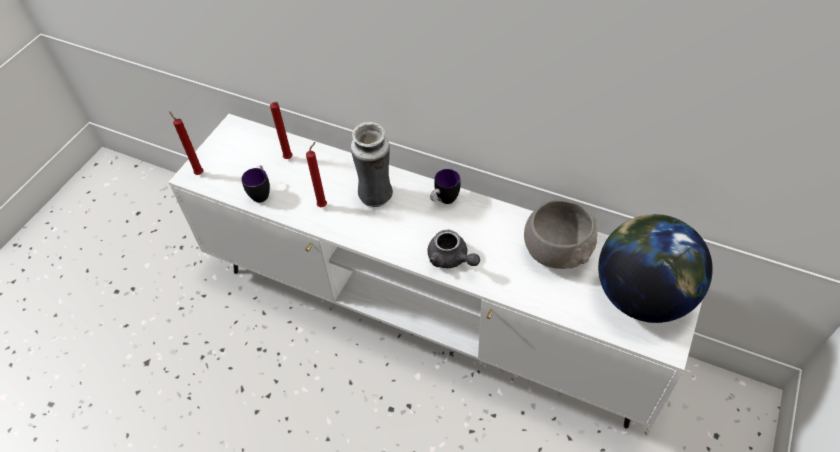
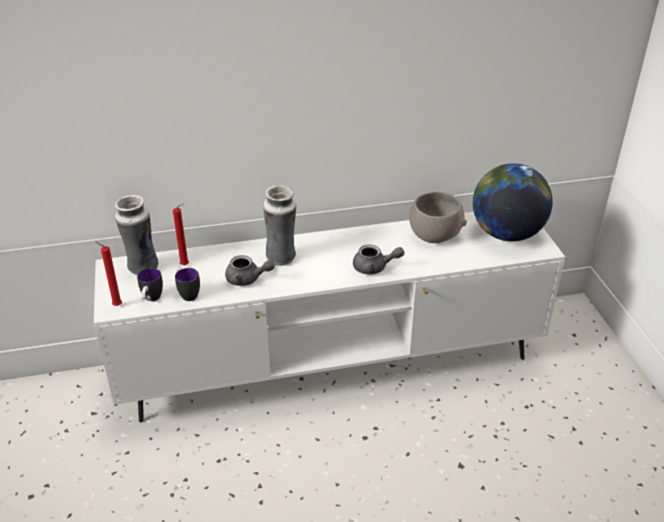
camera: 40 degrees left, 15 degrees down
(253, 143) = (142, 268): none -> vase
(323, 205) = (247, 279): red candle -> grey teapot
(444, 201) = (332, 240): mug -> mug (151, 299)

